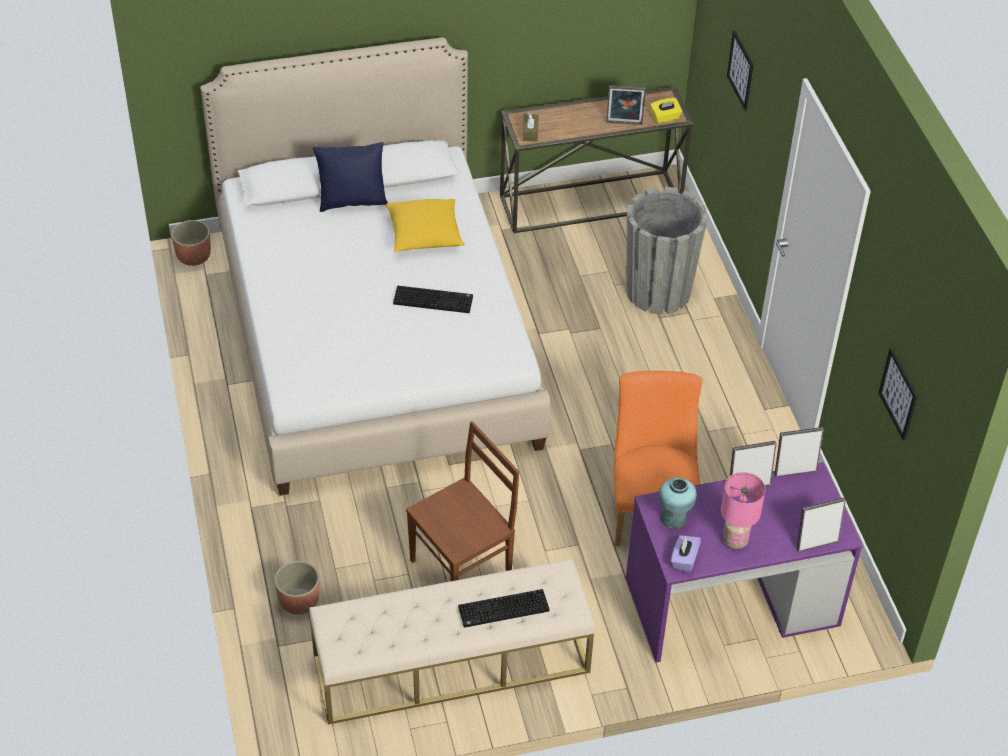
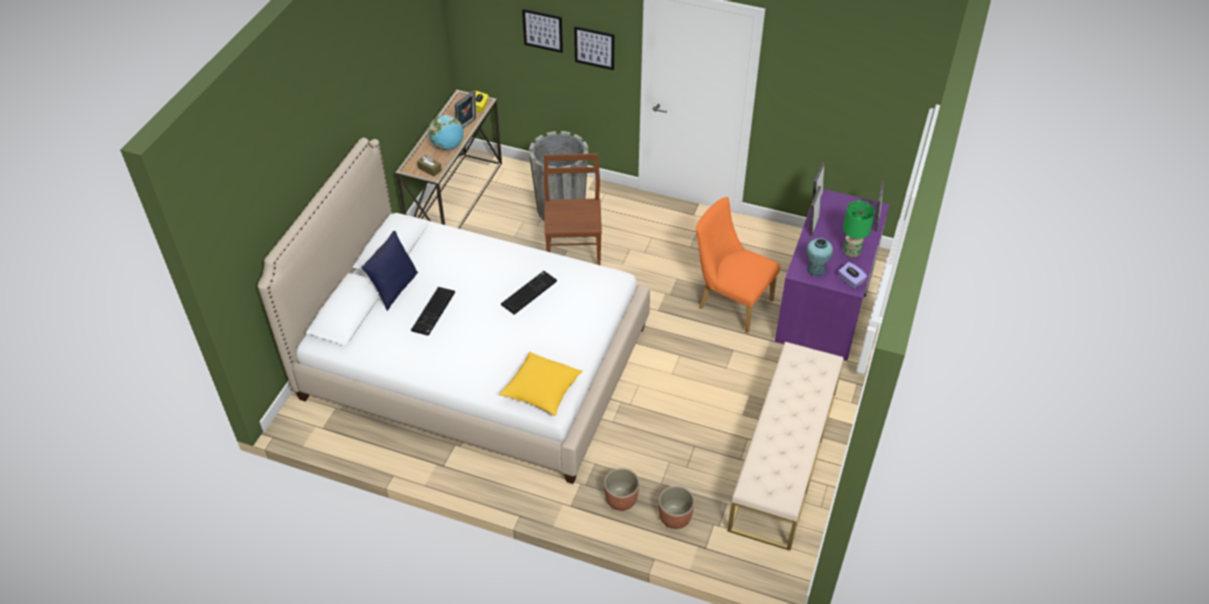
camera: 55 degrees left, 0 degrees up
(193, 256) = (296, 426): planter -> planter (621, 499)
(424, 236) = (465, 269): yellow pillow -> yellow pillow (542, 391)
(463, 569) = (711, 415): brown chair -> brown chair (574, 253)
(503, 610) = (806, 394): keyboard -> keyboard (434, 312)
(578, 127) = (448, 146): none -> globe
(735, 541) = (851, 252): pink table lamp -> green table lamp
(898, 394) = (851, 110): picture -> picture (594, 47)

